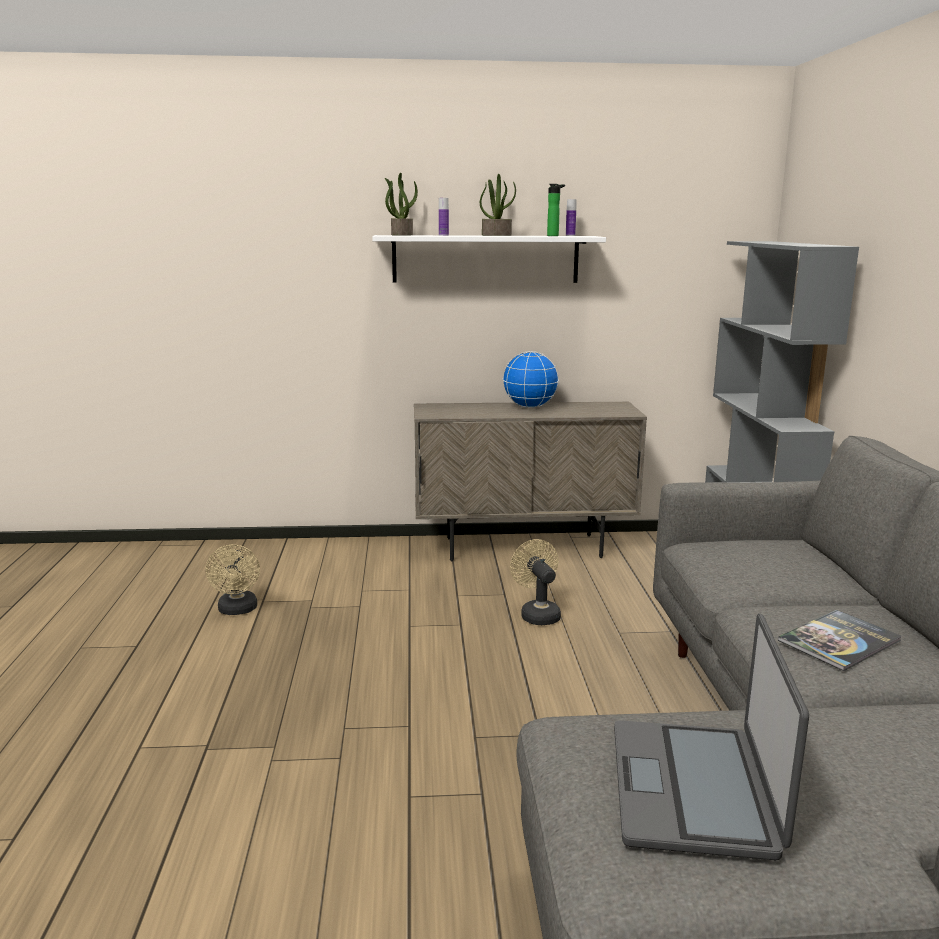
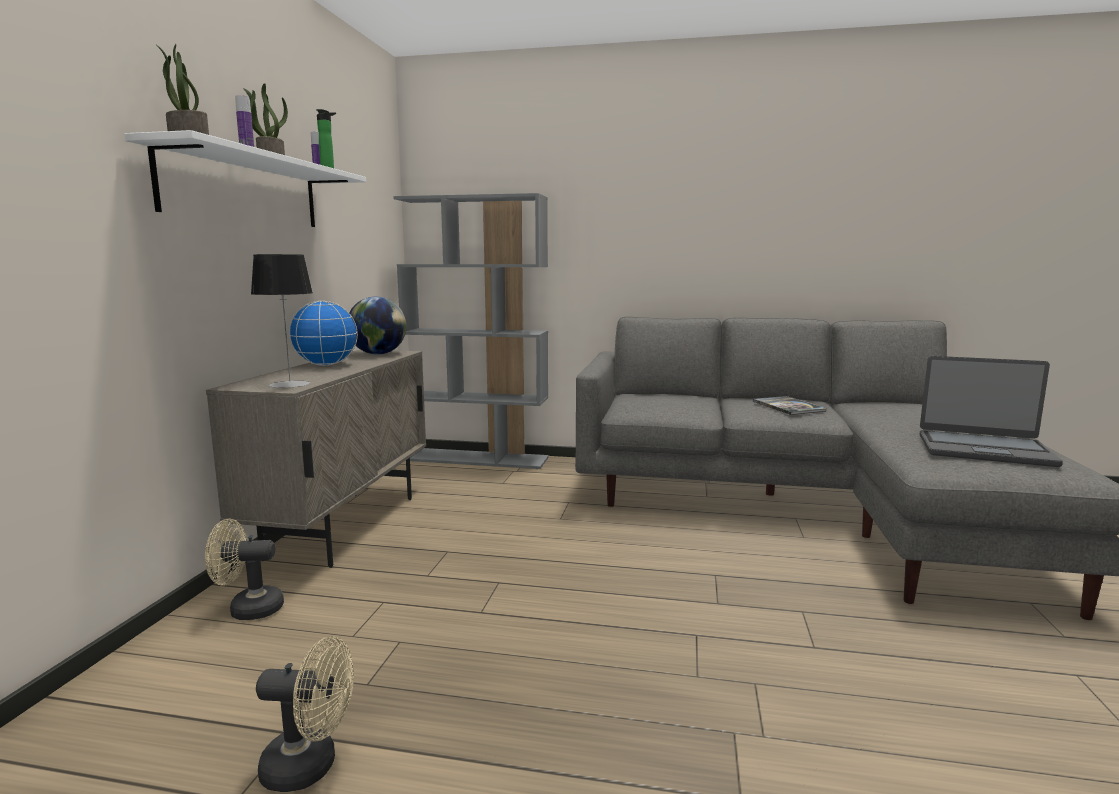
camera: 75 degrees left, 5 degrees down
(441, 413) = (290, 384): none -> table lamp
(537, 614) = (503, 543): beige fan -> beige fan (248, 609)
(606, 409) = (378, 354): none -> globe

